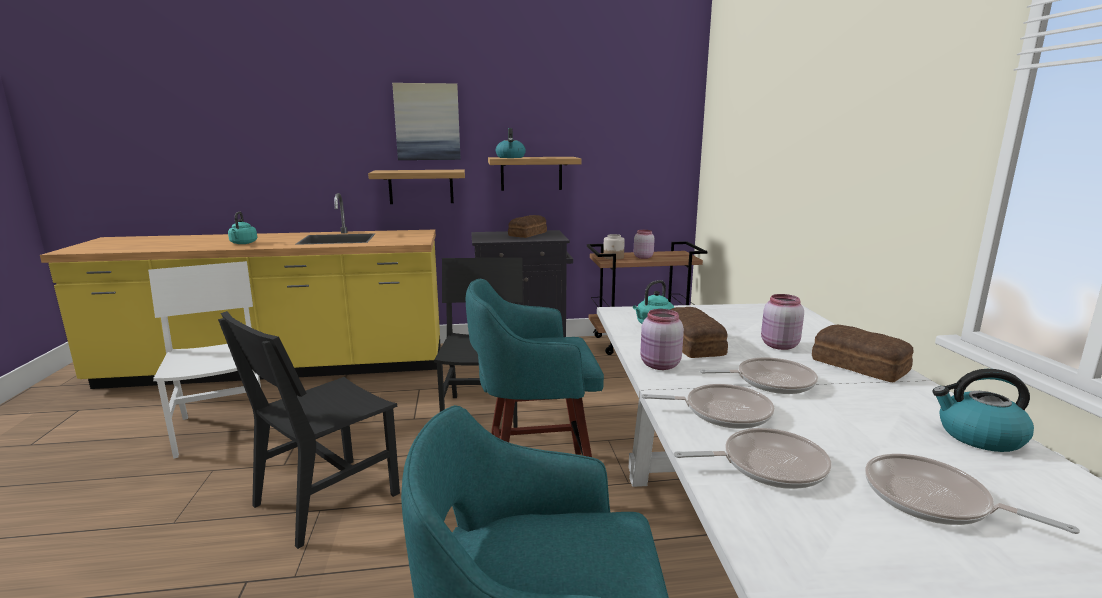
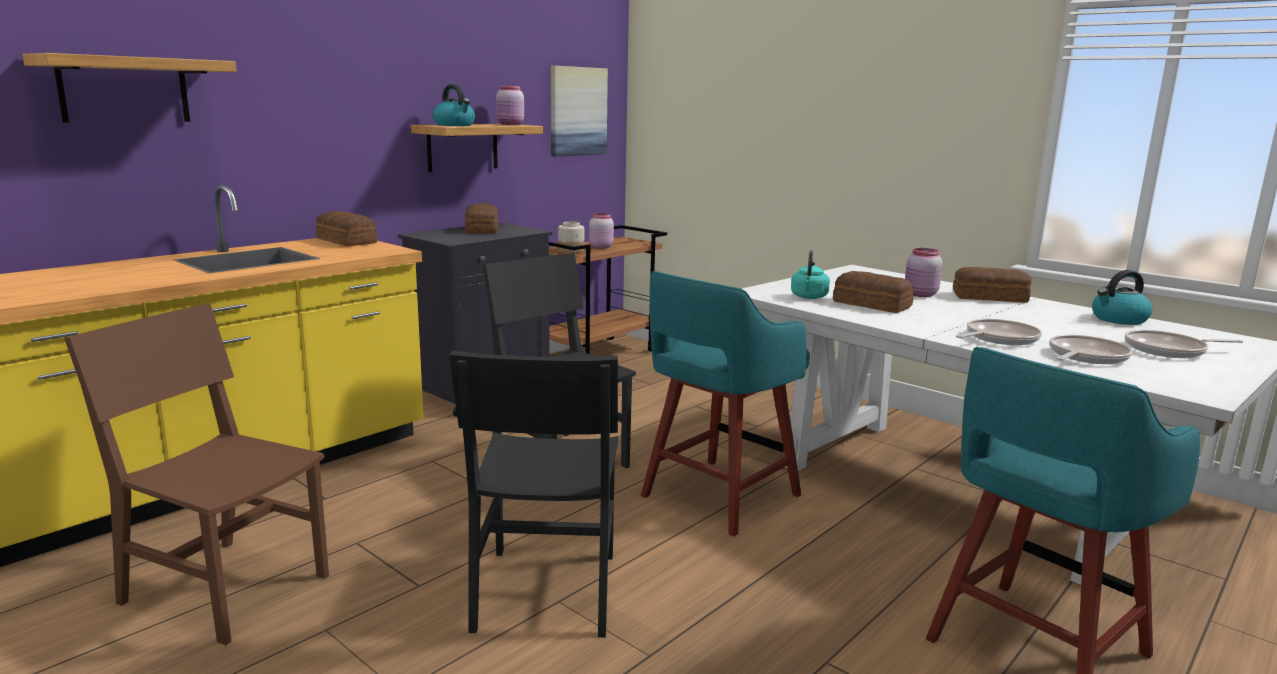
camera: 40 degrees left, 0 degrees up
(222, 428) = (226, 588): white chair -> brown chair
(243, 243) = (102, 282): turquoise kettle -> none
(416, 233) = (346, 241): none -> bread
(421, 186) = (323, 170): shelf -> shelf (124, 90)
(427, 122) = (330, 72): picture -> picture (577, 111)
(659, 365) = (892, 322): pink jar -> pink jar (510, 124)
(770, 381) = (974, 316): frying pan -> none

